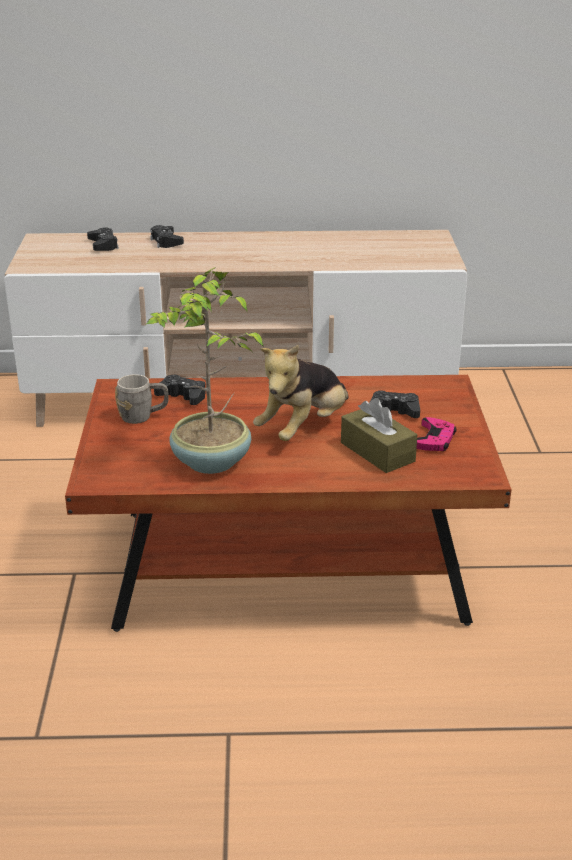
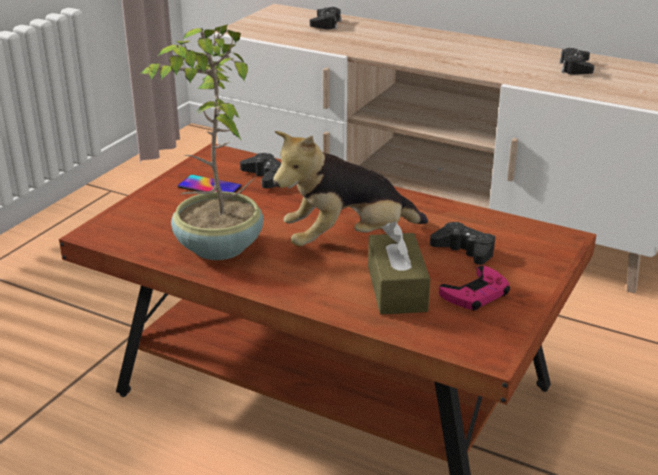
camera: 30 degrees right, 0 degrees up
(143, 416) = (209, 187): grey mug -> phone
(166, 241) = (387, 31): black game controller -> black game controller (575, 68)

